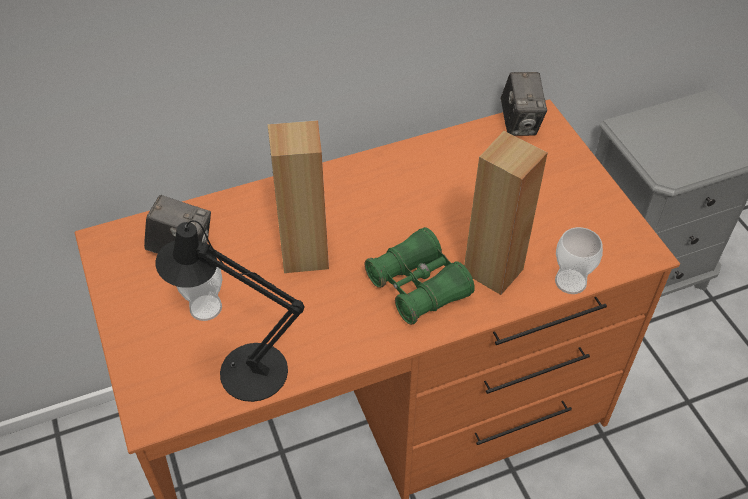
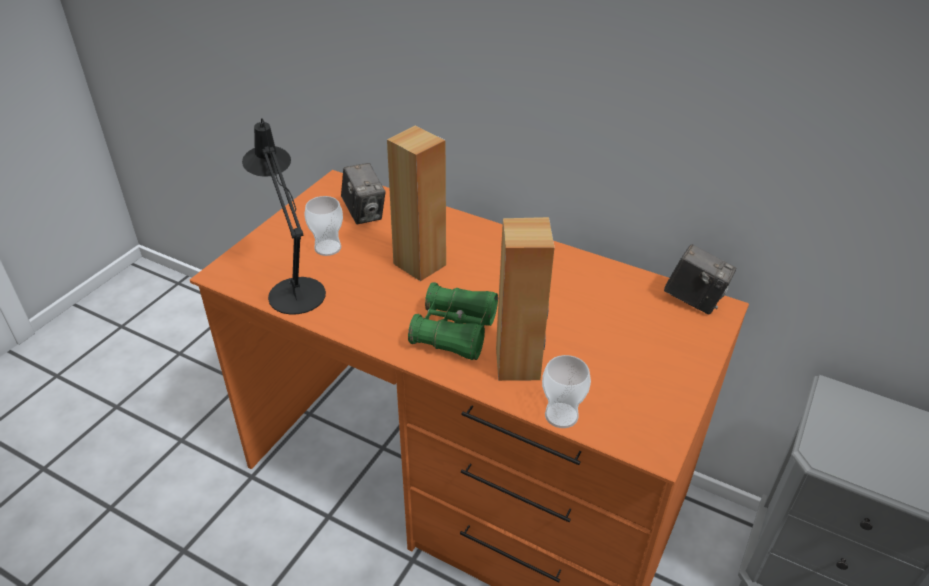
camera: 50 degrees right, 10 degrees down
(520, 123) = (694, 300): camera -> camera turned 105 degrees counterclockwise

